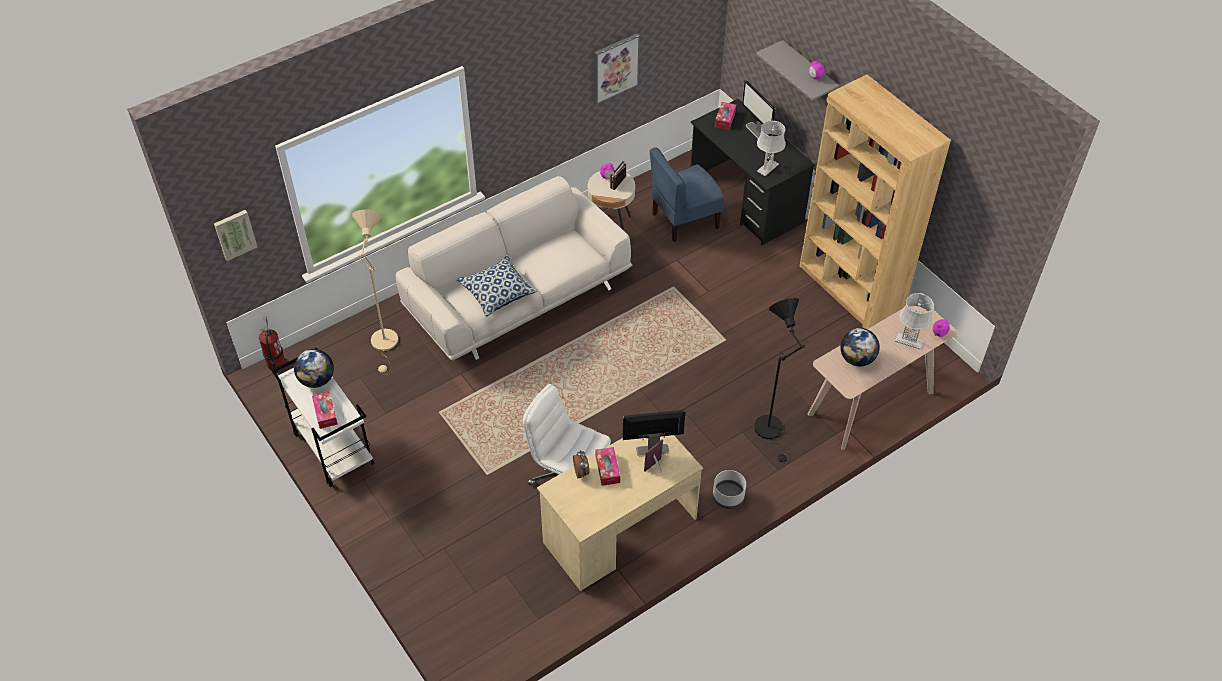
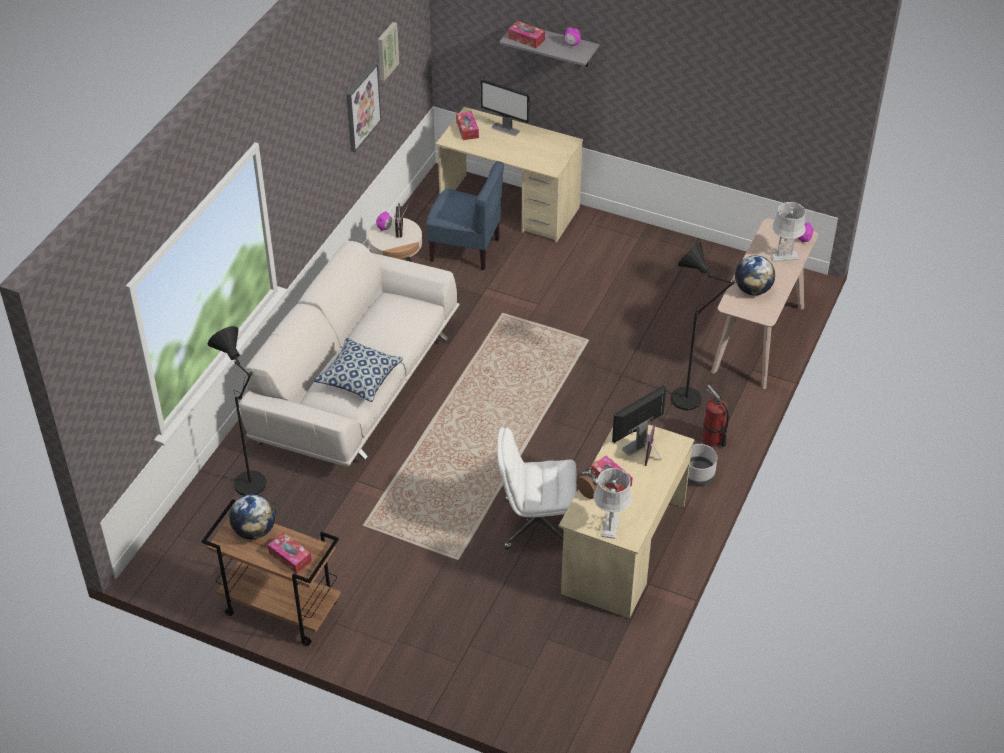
camera: 30 degrees left, 5 degrees down
(235, 234) = (102, 406): picture -> picture (386, 51)
(276, 364) = (150, 557): fire extinguisher -> fire extinguisher (712, 439)
(332, 448) = (279, 609): white cart -> brown cart
(385, 344) = (254, 487): beige floor lamp -> black floor lamp
(684, 220) = (465, 249): blue chair -> blue chair turned 105 degrees counterclockwise
(745, 200) = (509, 208): black desk -> beige desk
(767, 167) = (542, 158): grey table lamp -> grey table lamp (610, 525)
(780, 58) = (526, 39): none -> tissue box
(850, 289) = (665, 249): brown bookcase -> none

